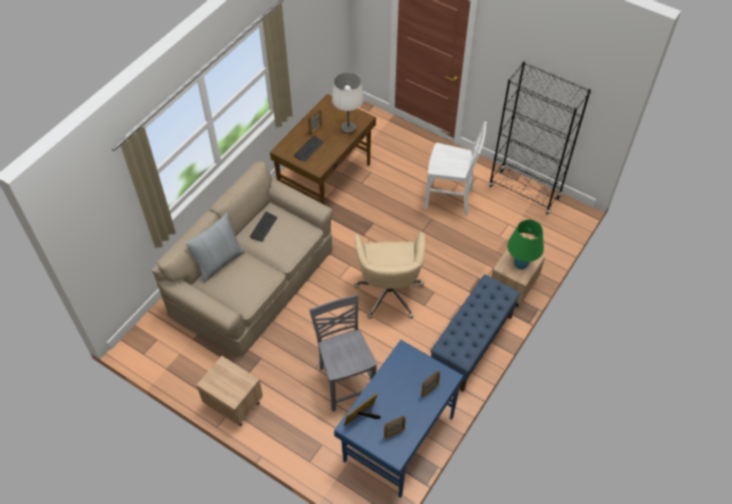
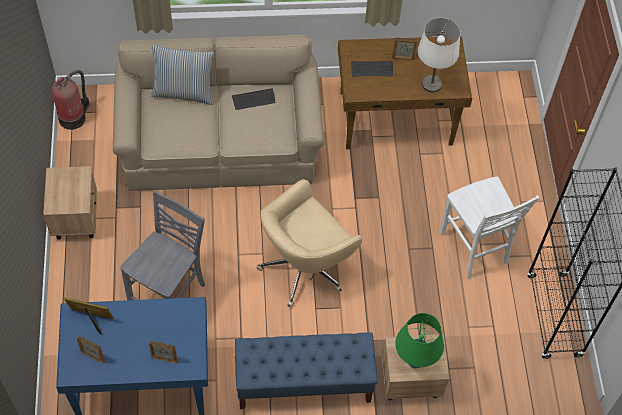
camera: 50 degrees right, 5 degrees up
(147, 355) = (74, 117): none -> fire extinguisher

